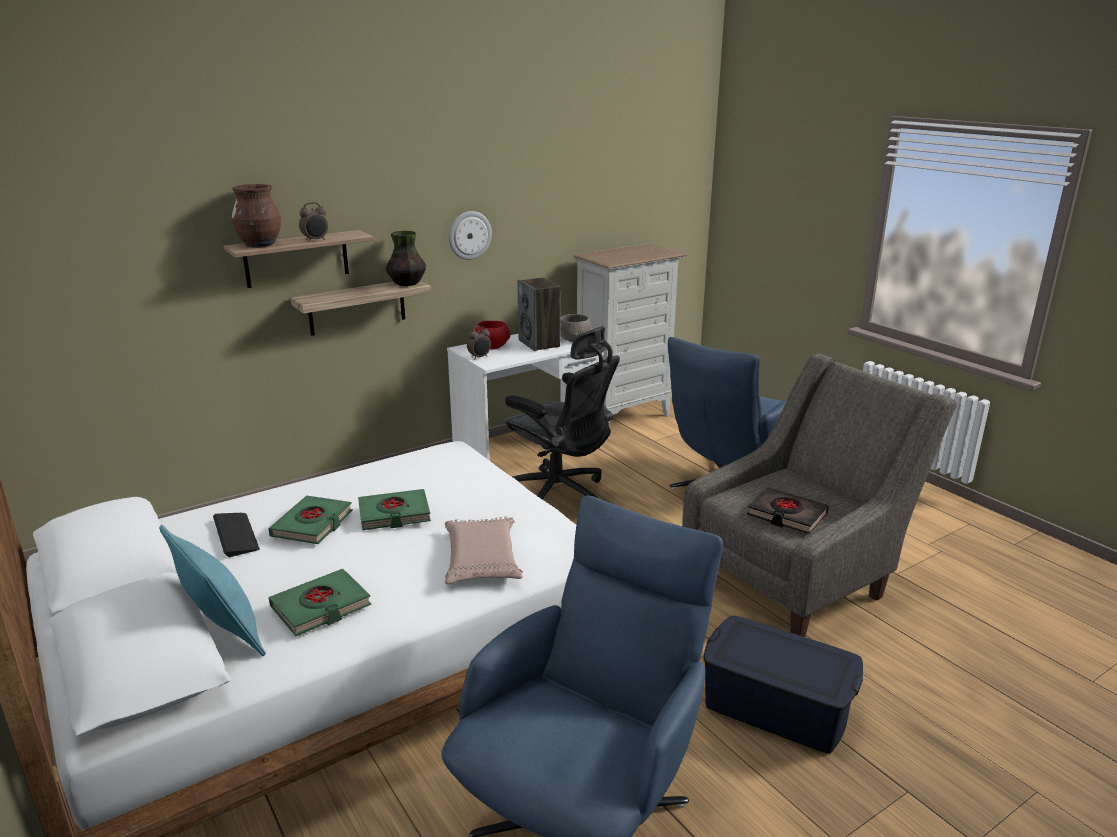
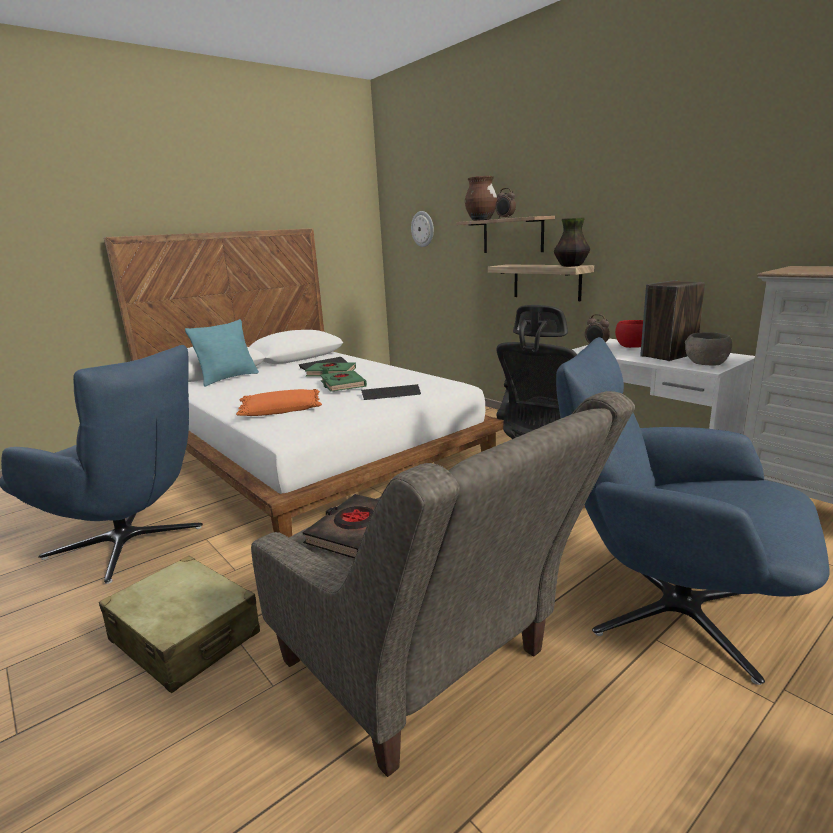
camera: 85 degrees right, 5 degrees down
(321, 607) = (240, 387): green book -> none
(465, 484) = (391, 394): none -> keyboard
(469, 235) = (652, 228): wall clock -> wall clock (423, 229)
(482, 557) = (280, 408): beige pillow -> orange pillow
(776, 708) = (185, 637): blue storage box -> beige suitcase

